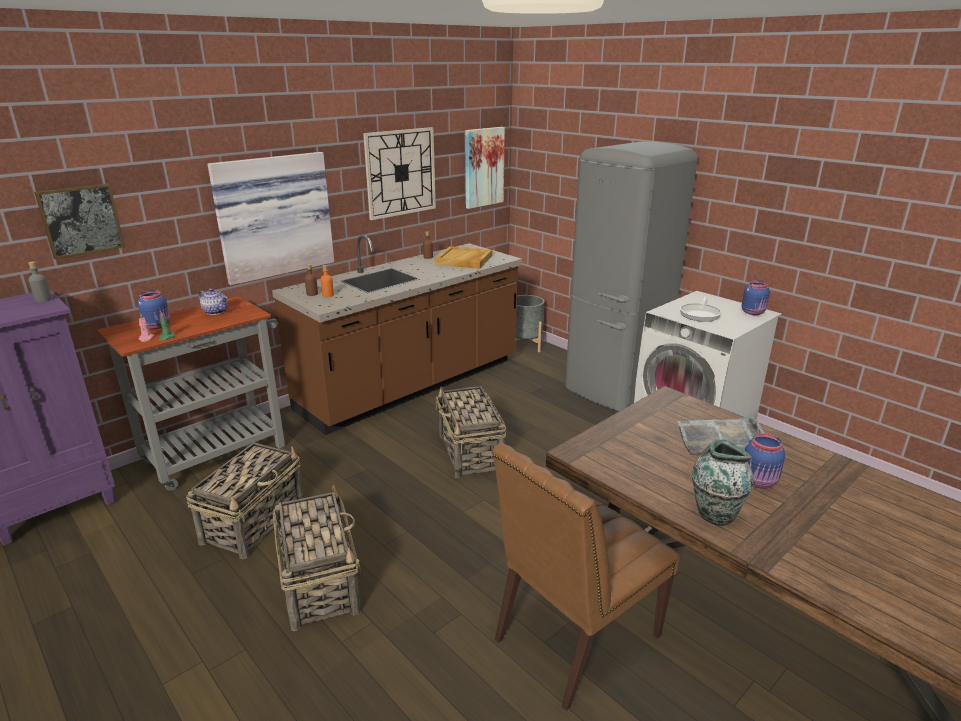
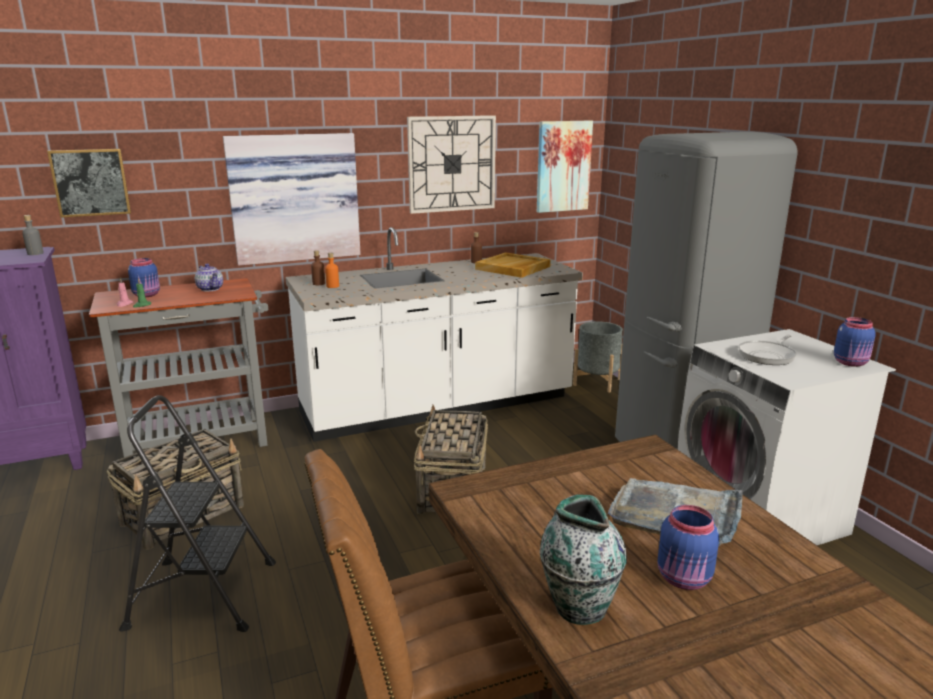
camera: 20 degrees right, 5 degrees down
(320, 582) = (198, 593): basket -> black step ladder
(411, 386) = (437, 406): brown counter -> white counter

